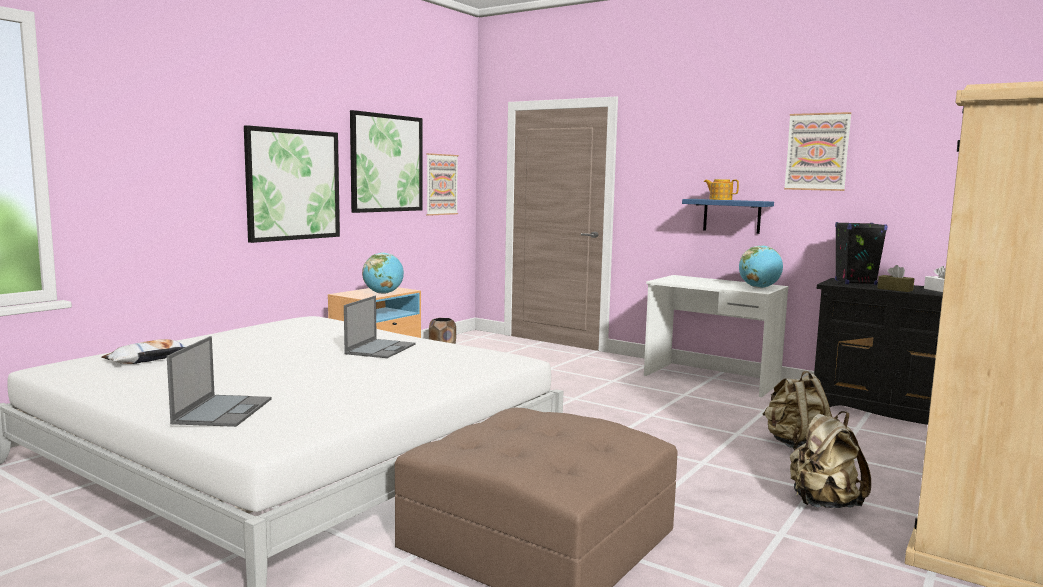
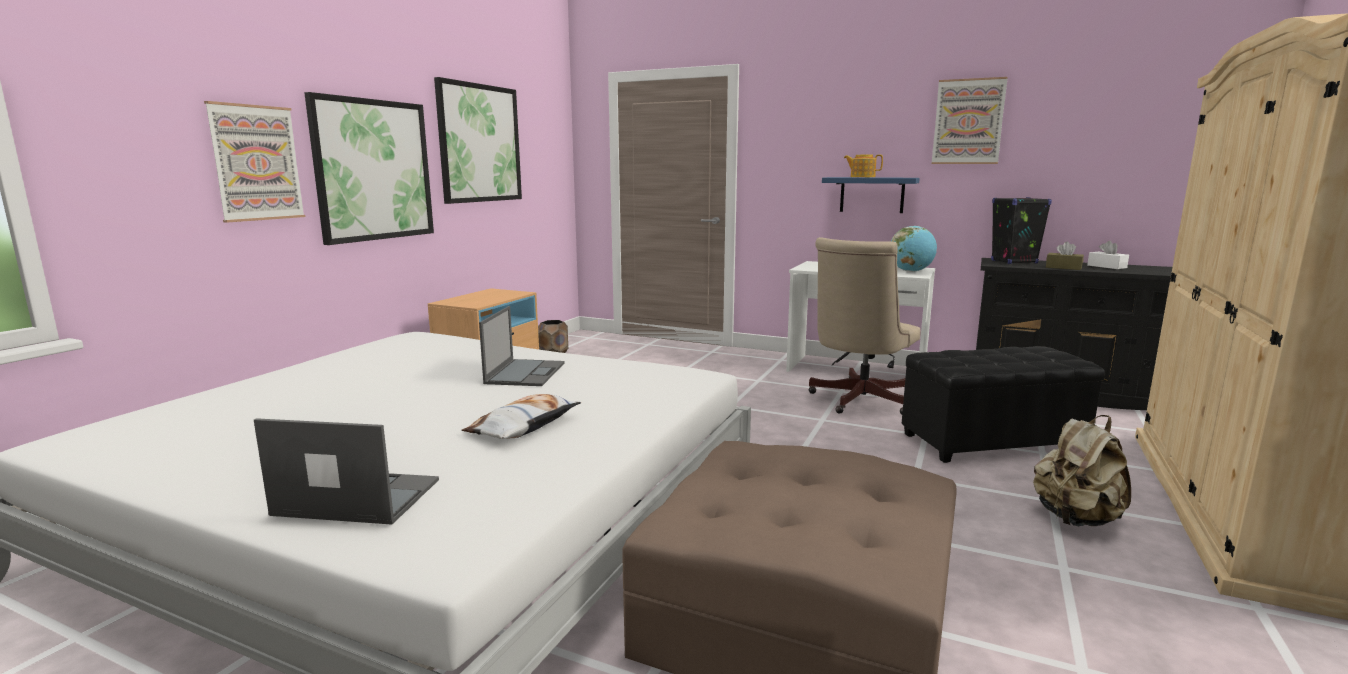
camera: 10 degrees left, 5 degrees up
(147, 359) = (211, 414): pillow -> pillow (524, 426)
(223, 411) = (356, 497): laptop -> laptop turned 75 degrees counterclockwise
(383, 293) = (495, 298): globe -> none
(441, 184) = (539, 168): picture -> picture (256, 163)
(694, 403) = (858, 401): none -> beige office chair
(795, 445) = (992, 443): beige backpack -> black ottoman

